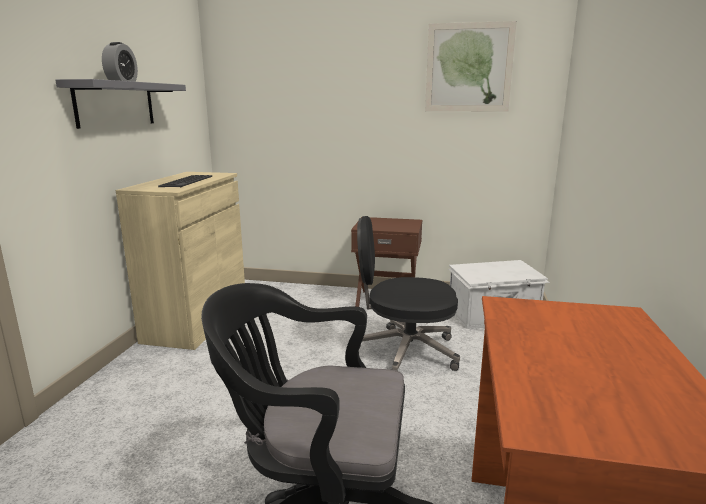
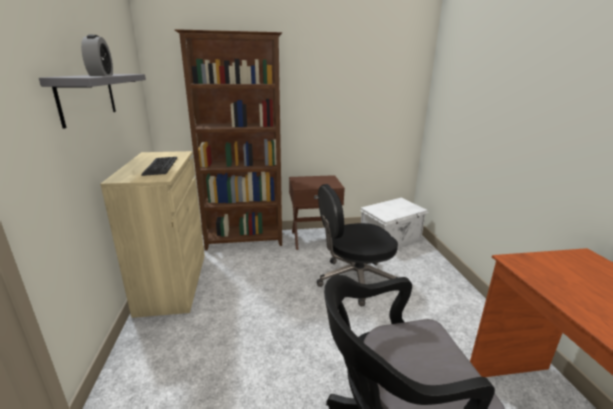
camera: 20 degrees left, 5 degrees up
(301, 293) = (245, 241): none -> brown bookcase
(468, 68) = (367, 60): picture -> none

